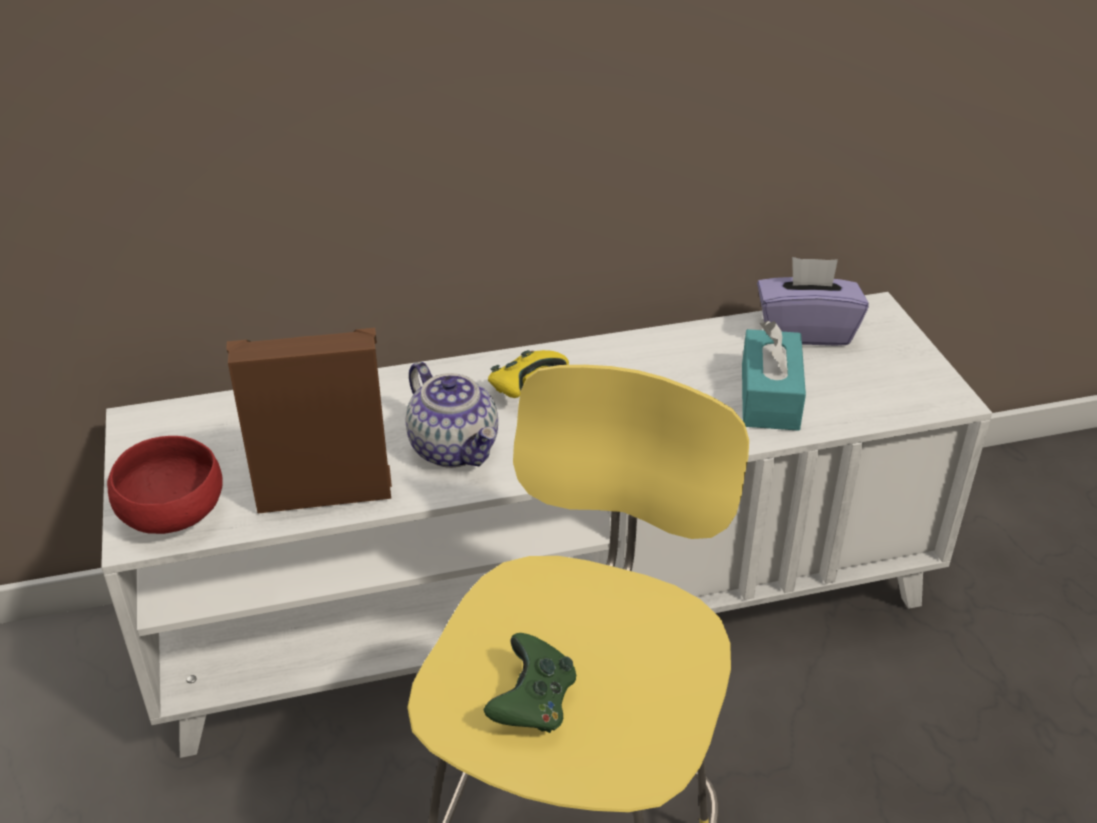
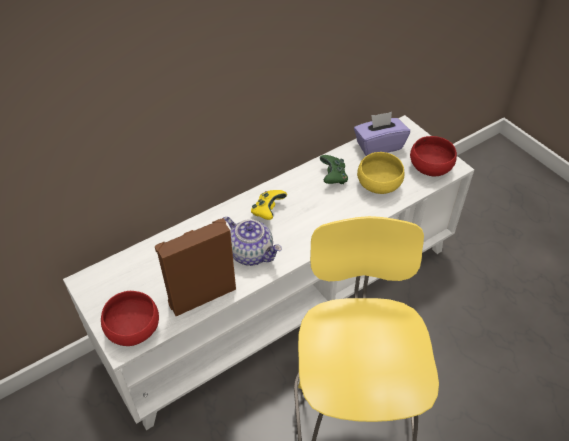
camera: 20 degrees left, 10 degrees up
(533, 704) = (357, 377): green game controller -> green game controller (333, 177)
(769, 397) = (379, 186): turquoise tissue box -> yellow bowl
(892, 389) = (429, 168): none -> red bowl

